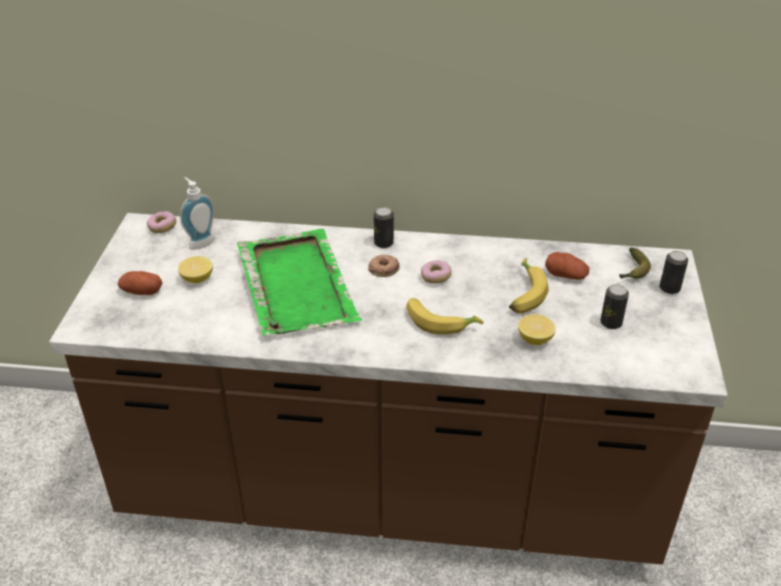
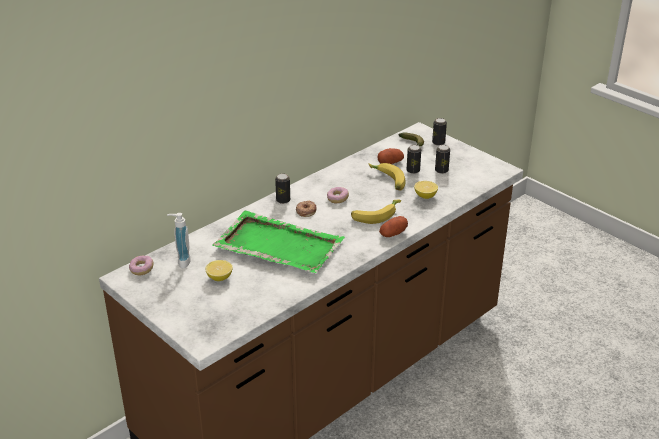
camera: 50 degrees left, 5 degrees down
(141, 292) = (201, 304): potato -> potato (393, 233)
(576, 301) = (413, 170): none -> can

